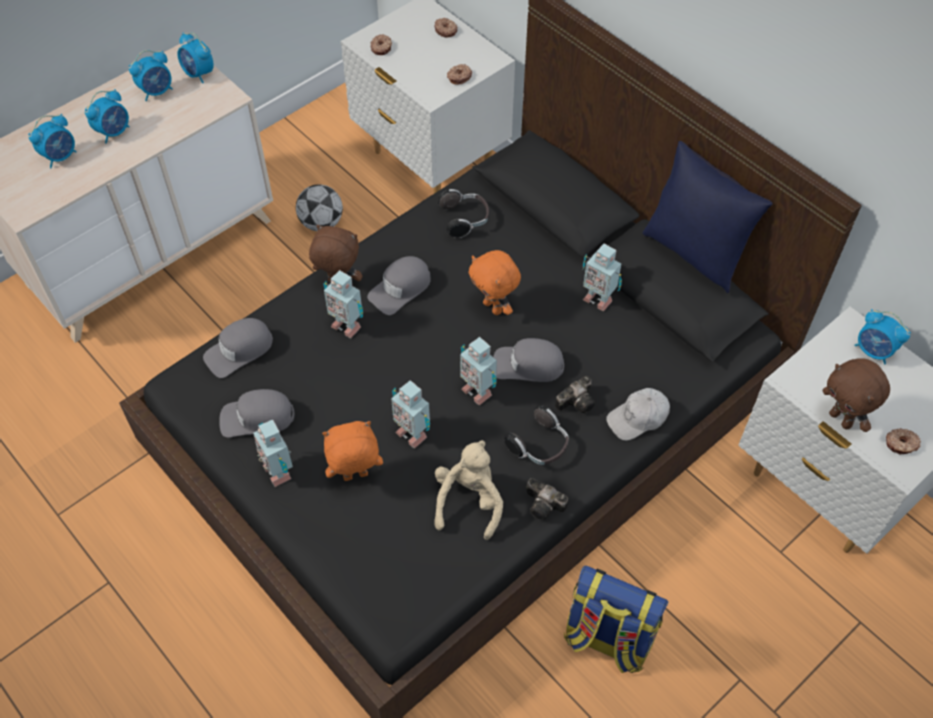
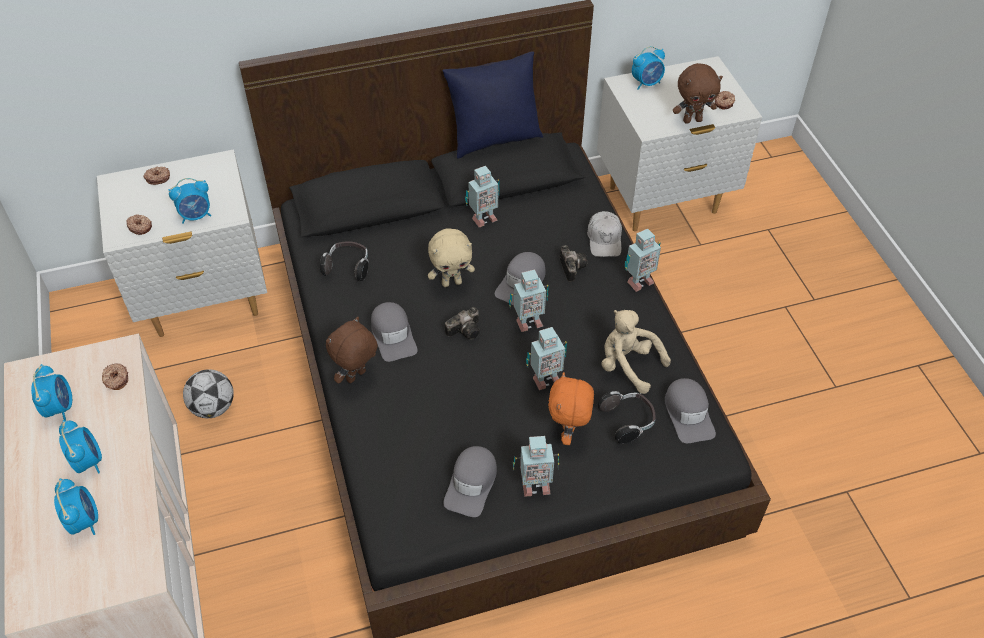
camera: 65 degrees left, 5 degrees down
(199, 74) = (65, 365): alarm clock -> alarm clock (196, 216)
(239, 351) = (388, 475): grey cap -> grey cap (688, 414)
(346, 325) = (408, 386): toy robot -> toy robot (638, 281)
(459, 77) = (223, 189): donut -> donut (116, 379)
(494, 307) = (452, 282): orange plush toy -> beige plush toy
(539, 446) = (600, 304): headphones -> headphones (628, 421)
(545, 505) = (653, 320): camera -> camera (466, 330)
(607, 639) = (727, 366): backpack -> none

